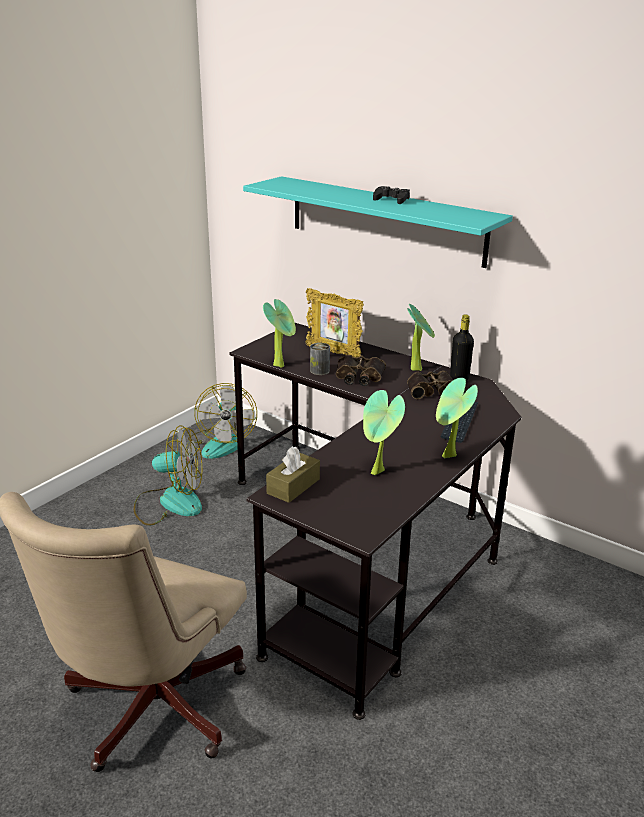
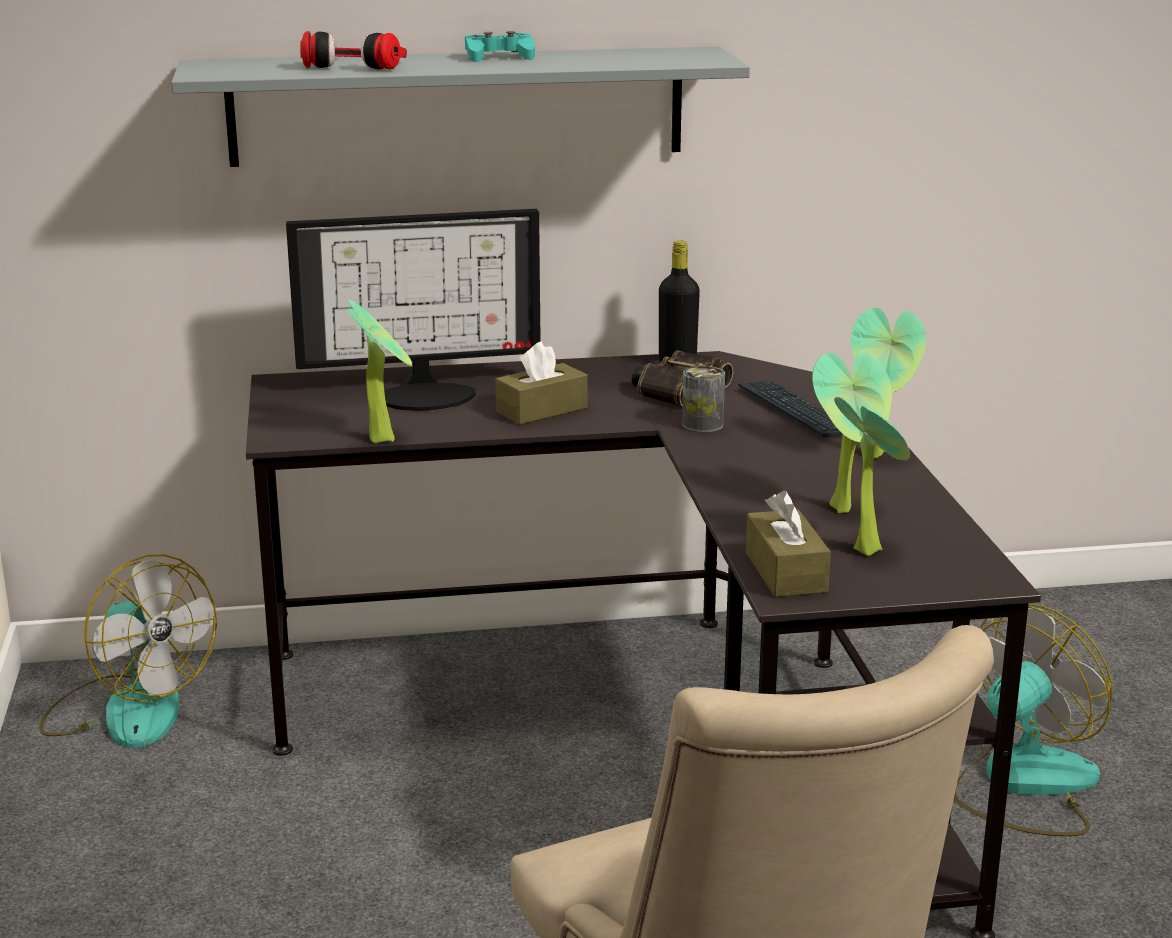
camera: 45 degrees left, 5 degrees down
(170, 503) = (202, 848): fan -> fan (1023, 784)
(319, 370) = (464, 423): can -> can (702, 424)
(328, 191) = (357, 64): none -> headphones
(333, 352) = (426, 393): picture frame -> monitor
(359, 376) = (541, 410): binoculars -> brown tissue box
(385, 220) = (457, 106): turquoise shelf -> grey shelf
(391, 200) = (499, 57): black game controller -> turquoise game controller
(417, 368) = (597, 371): potted plant -> potted plant (867, 548)

